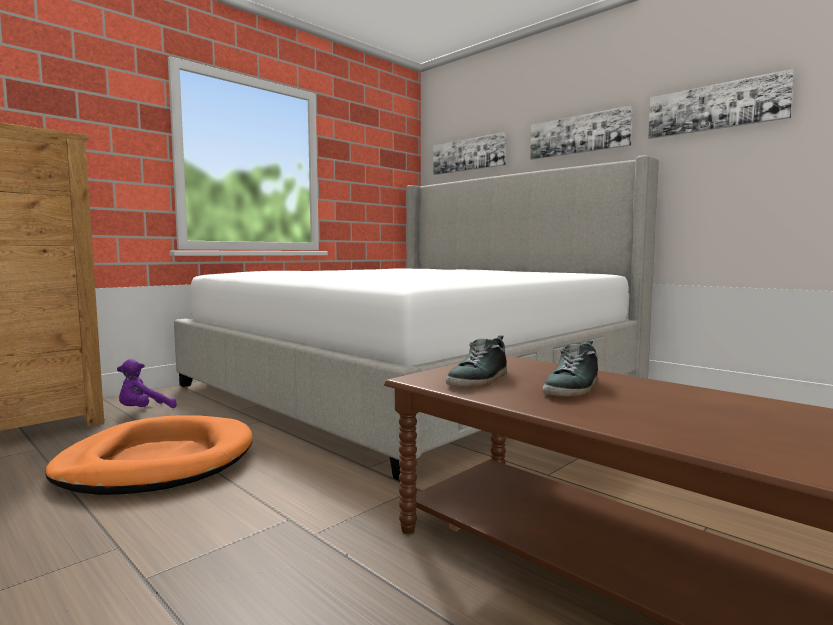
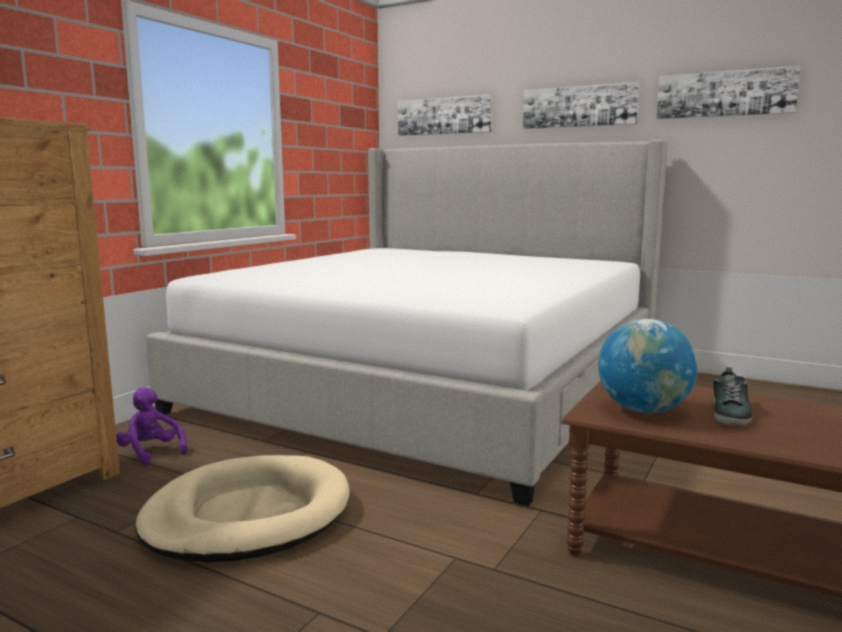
camera: 15 degrees left, 5 degrees up
(144, 411) = (151, 453): purple plush toy -> purple plush toy turned 105 degrees clockwise
(157, 462) = (248, 515): orange dog bed -> beige dog bed
(479, 379) = (643, 410): shoe -> globe

